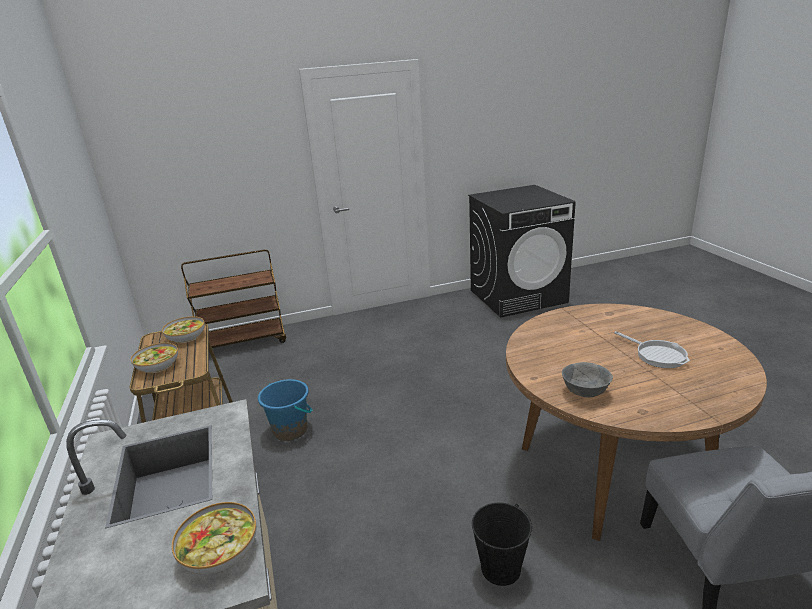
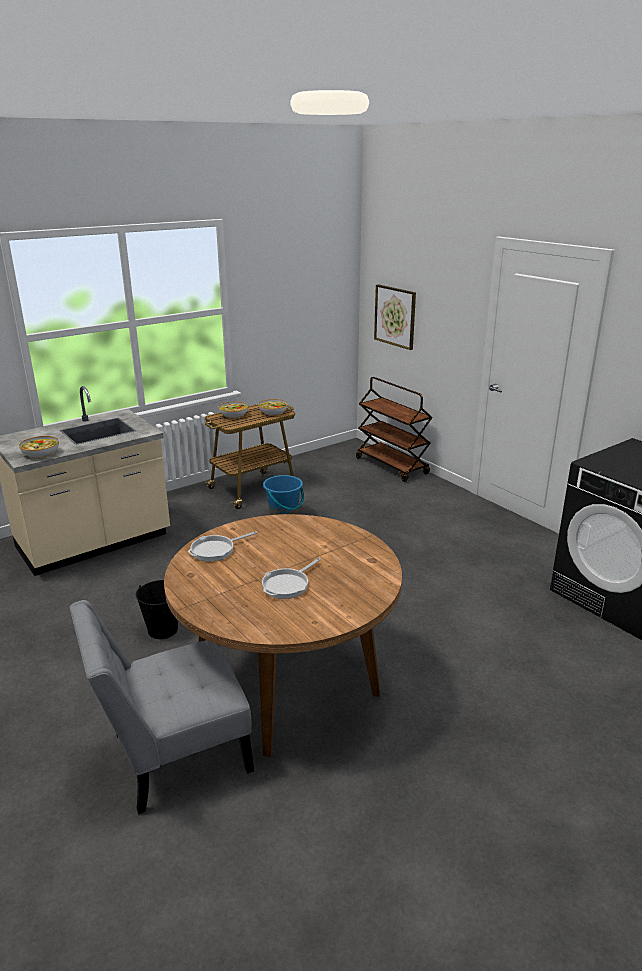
camera: 70 degrees right, 0 degrees up
(176, 188) = (395, 316): none -> picture
(584, 392) = (216, 550): grey bowl -> frying pan

